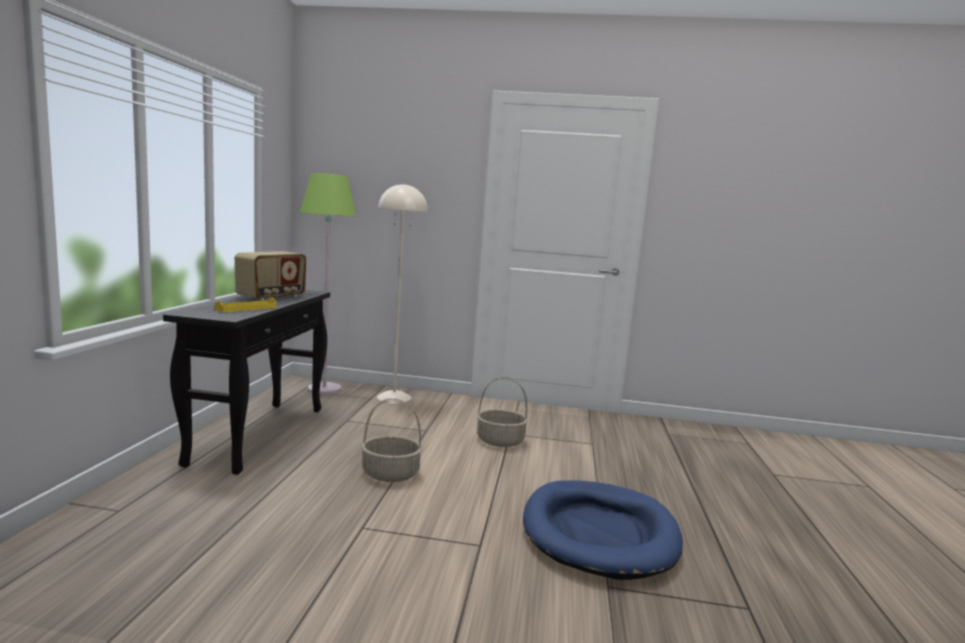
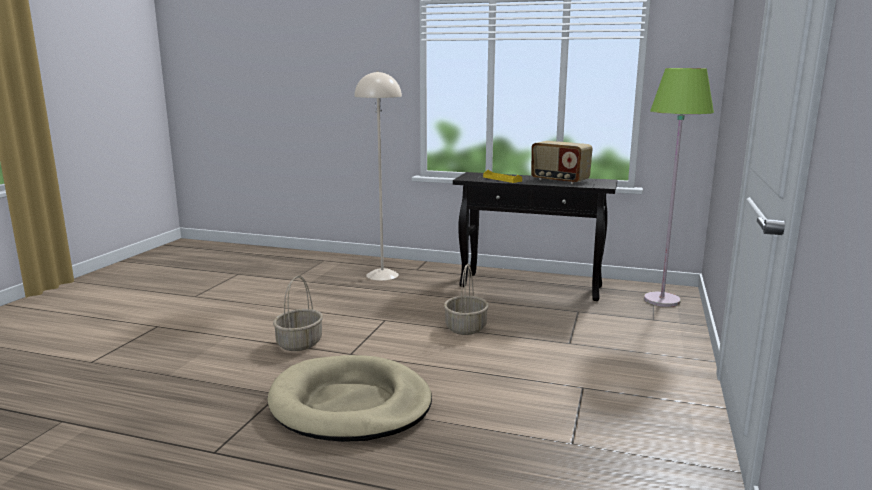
camera: 100 degrees right, 5 degrees up
(394, 397) = (666, 330): beige floor lamp -> beige floor lamp (382, 275)
(500, 440) = (557, 379): basket -> basket (299, 343)
(599, 533) = (350, 404): blue dog bed -> beige dog bed

